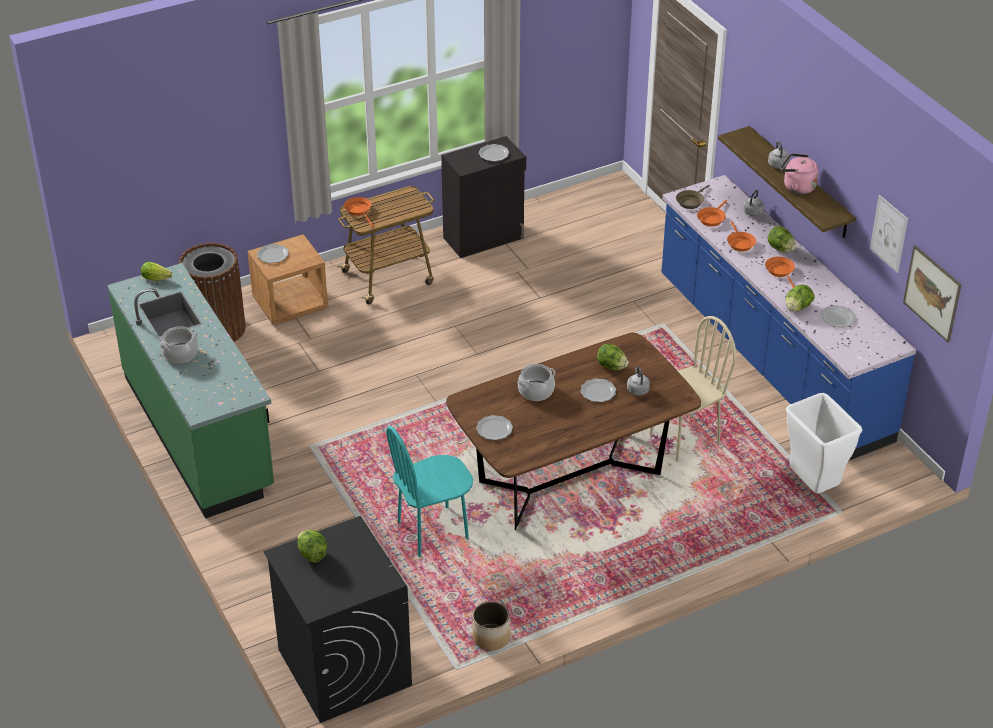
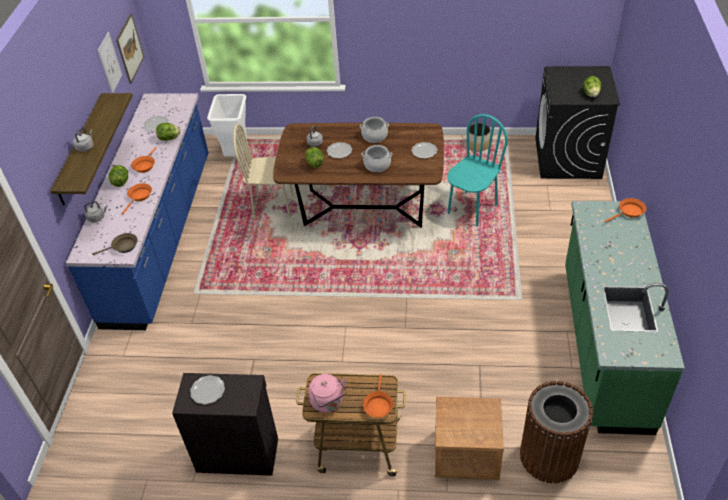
camera: 145 degrees left, 5 degrees up
(157, 278) = (630, 355): lettuce -> none
(180, 353) = (631, 263): cooking pot -> cooking pot (374, 136)
(272, 255) = (481, 429): plate -> none
(433, 531) = (472, 209): turquoise chair -> turquoise chair turned 60 degrees counterclockwise
(711, 218) = (129, 225): orange frying pan -> orange frying pan (629, 212)
(797, 187) = (100, 126): pink kettle -> pink kettle (328, 402)

